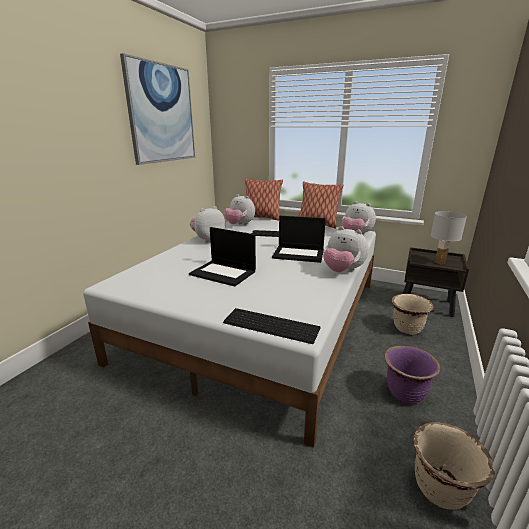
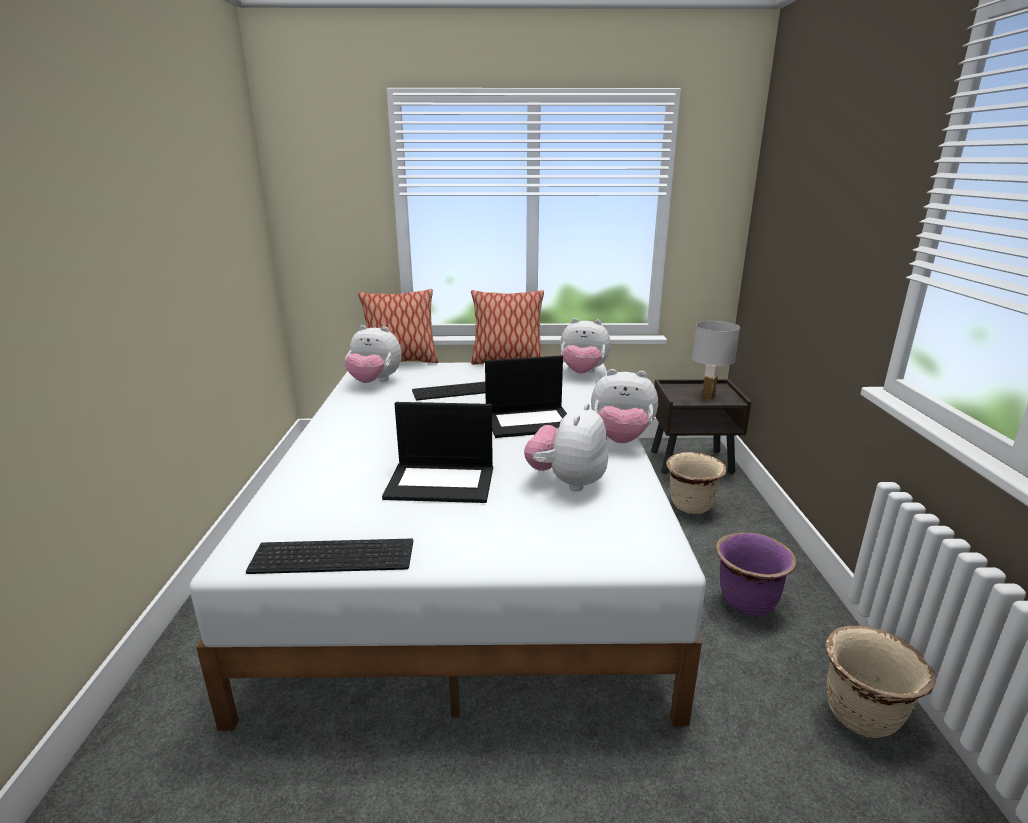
camera: 25 degrees left, 0 degrees up
(162, 114) = (196, 179): picture -> none
(208, 240) = (345, 422): plush toy -> plush toy (567, 482)
(272, 324) = (608, 553): keyboard -> keyboard (335, 555)

